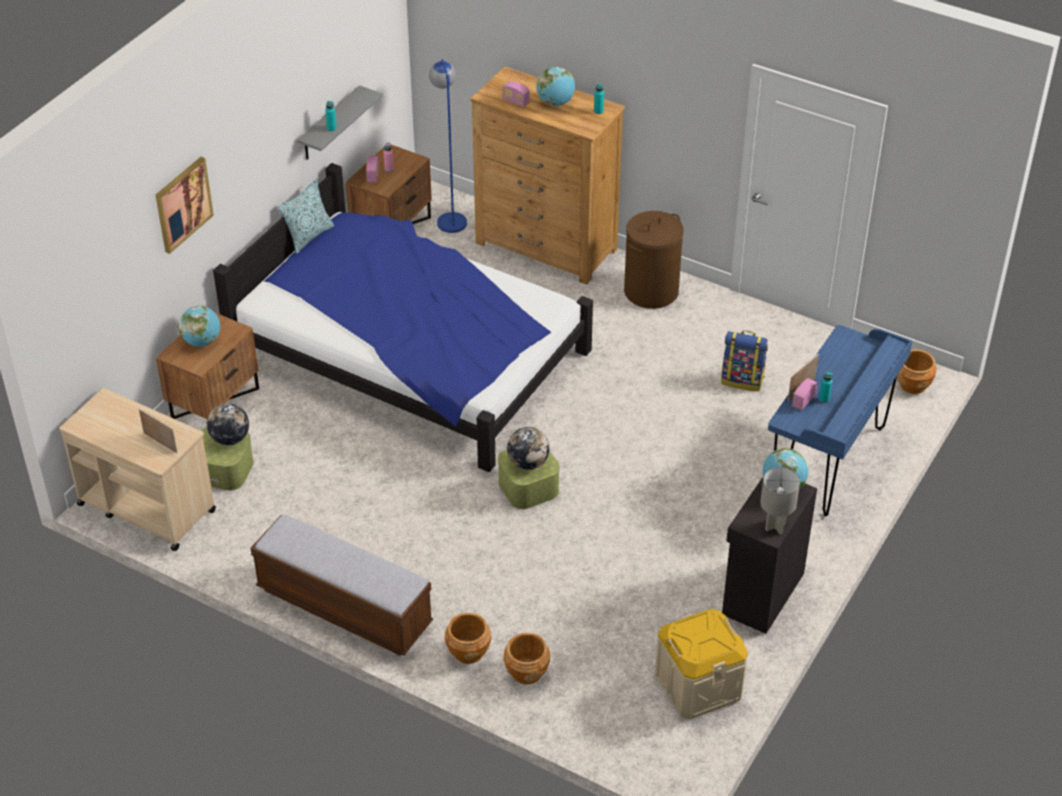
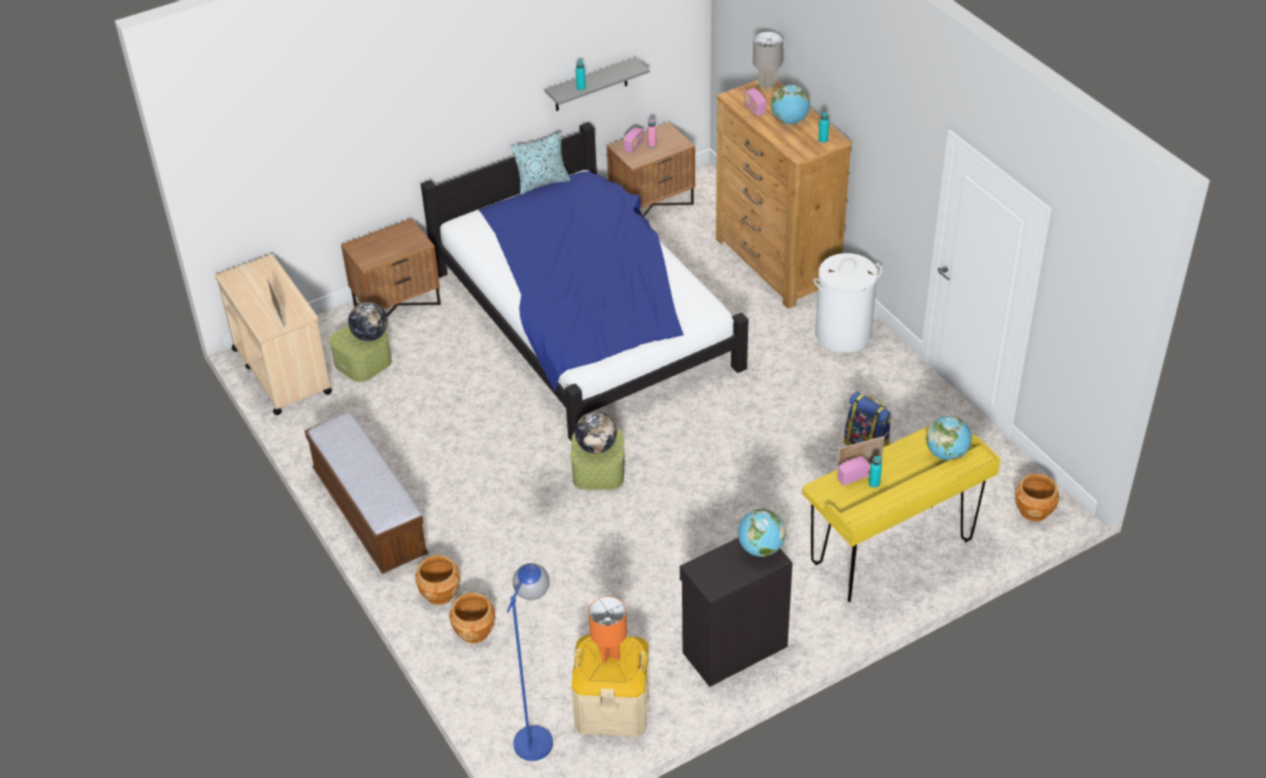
camera: 30 degrees right, 0 degrees up
(183, 204) = (388, 113): picture -> none
(202, 341) = (386, 243): globe -> globe (946, 454)
(450, 217) = (711, 208): blue floor lamp -> blue floor lamp (537, 732)
(651, 291) = (843, 334): brown laundry basket -> white laundry basket
(700, 632) = (609, 654): none -> orange table lamp
(774, 526) = (723, 581): grey table lamp -> grey table lamp (766, 86)
(829, 462) = (892, 553): blue desk -> yellow desk

